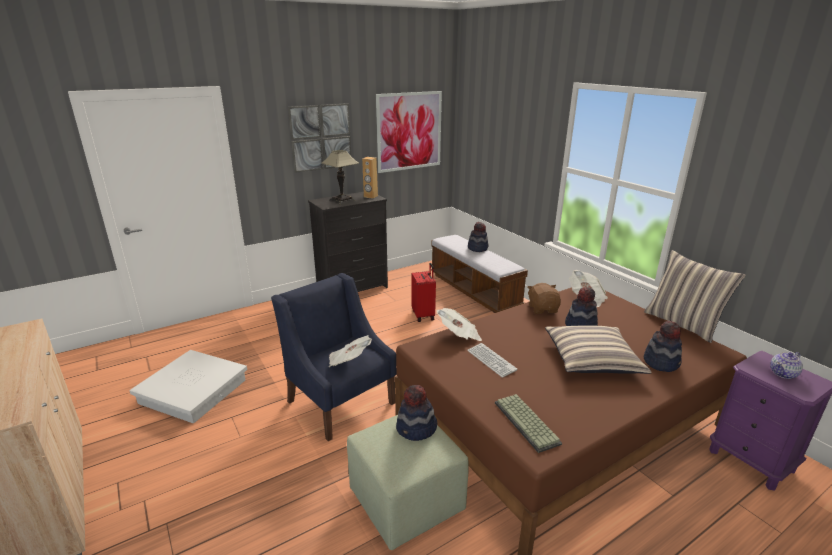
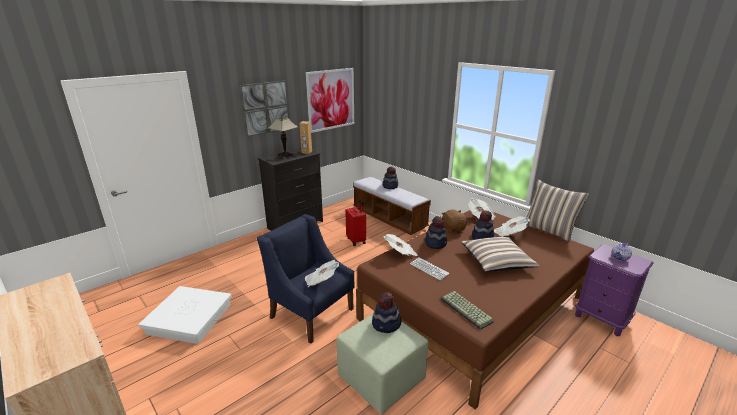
camera: 10 degrees left, 0 degrees up
(622, 323) = (509, 234): none -> newspaper
(661, 362) = (542, 258): hat -> hat (435, 243)

